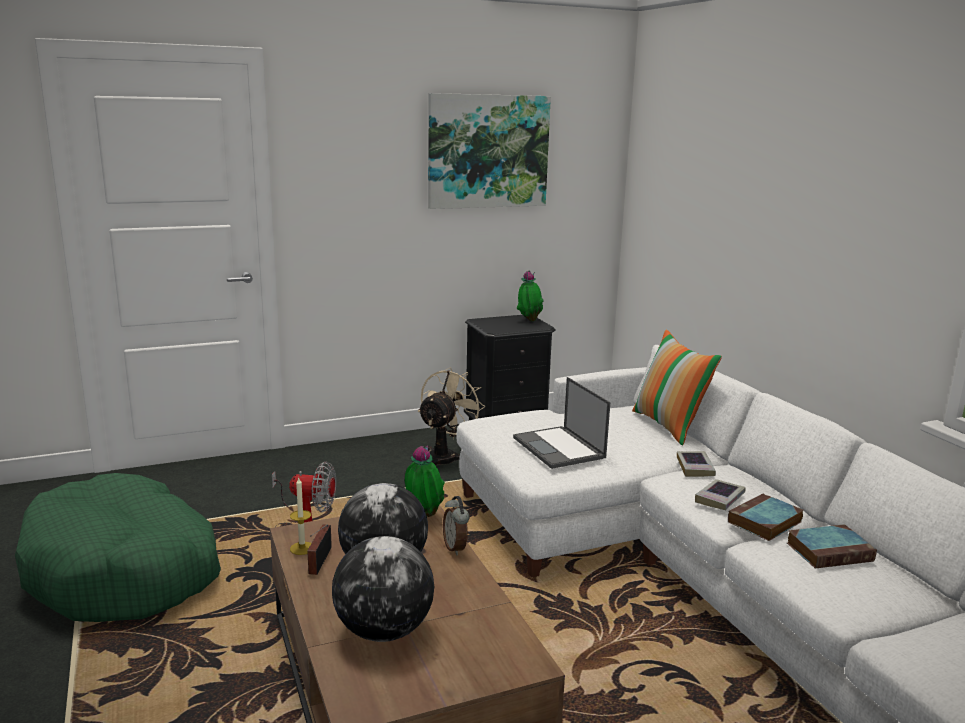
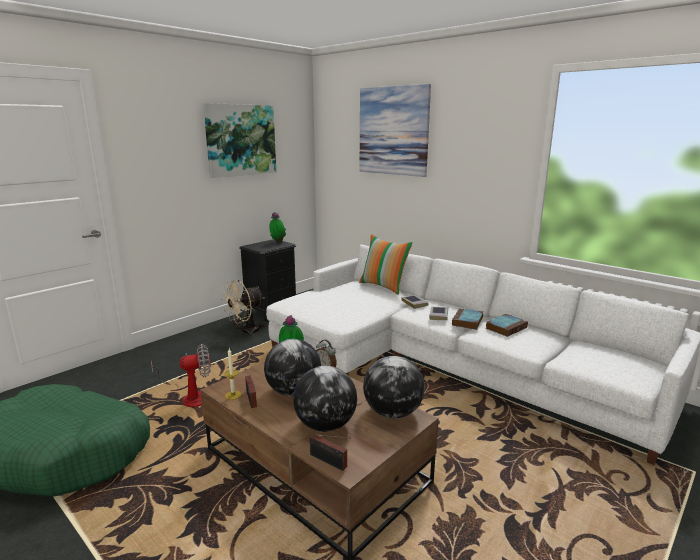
camera: 25 degrees left, 0 degrees up
(342, 687) = (330, 462): none -> radio
(445, 457) = (246, 332): beige fan -> beige fan turned 135 degrees counterclockwise
(499, 643) = (393, 413): none -> globe
(559, 448) = (340, 307): laptop -> none
(741, 149) = (393, 131): none -> picture

